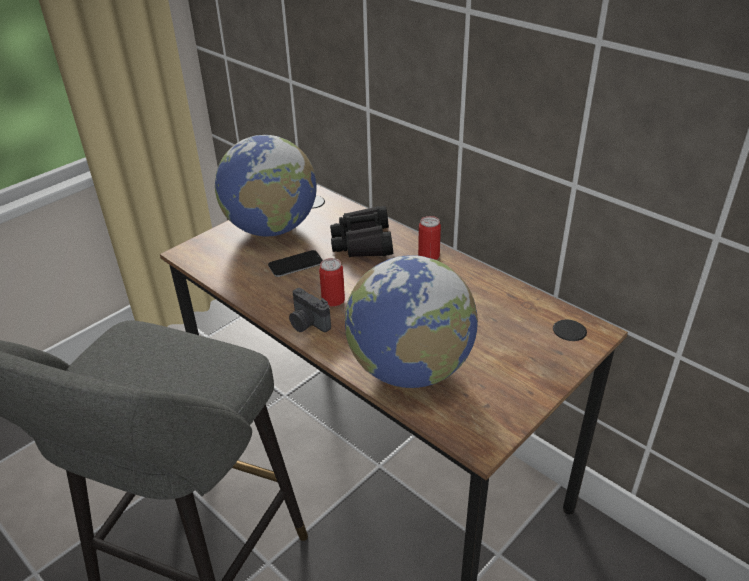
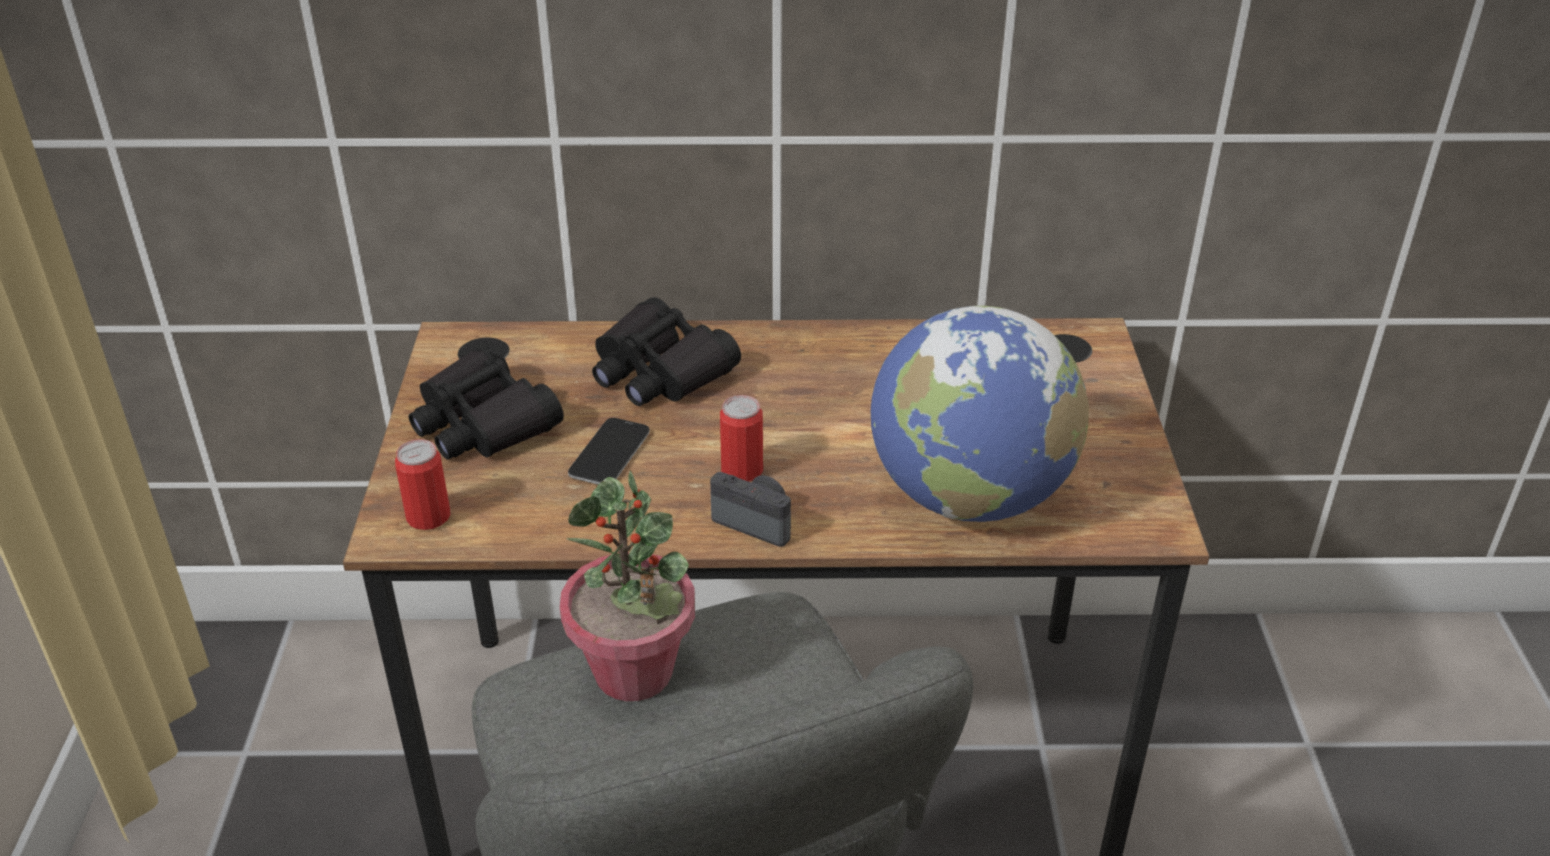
camera: 45 degrees left, 0 degrees up
(157, 347) = (634, 672): none -> potted plant
(271, 228) = (483, 423): globe -> black binoculars
(307, 324) = (757, 521): camera -> camera turned 150 degrees counterclockwise
(429, 256) = (779, 344): can -> can (428, 516)

